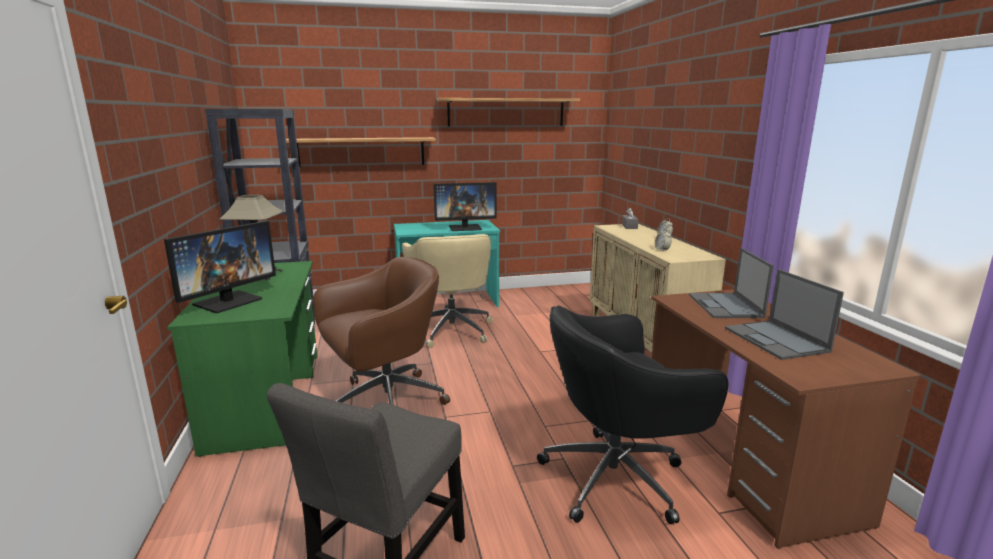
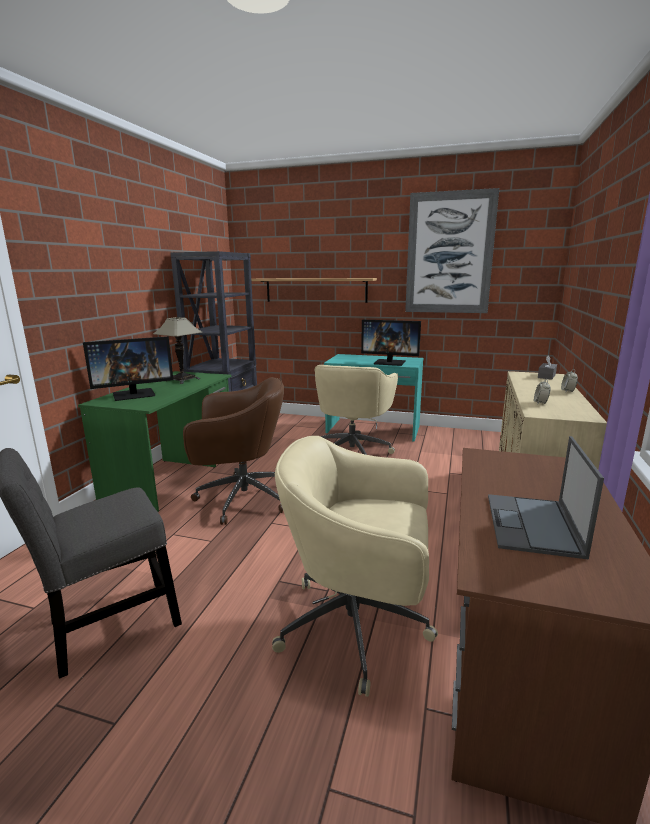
camera: 30 degrees right, 0 degrees up
(506, 112) = (449, 253): shelf -> picture
(617, 477) = (358, 627): black office chair -> beige office chair
(725, 306) = (534, 474): laptop -> none

